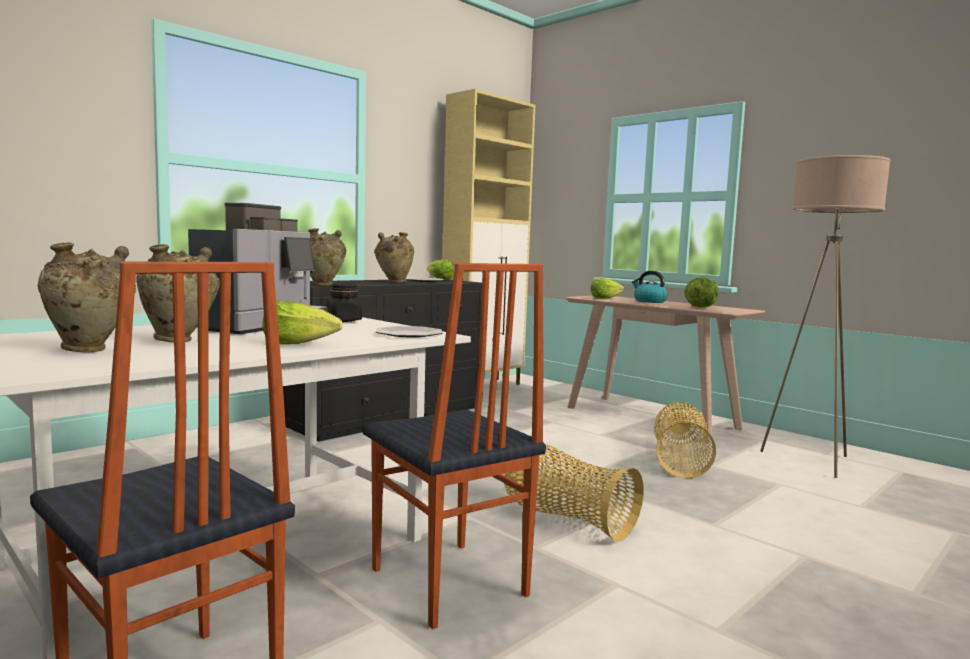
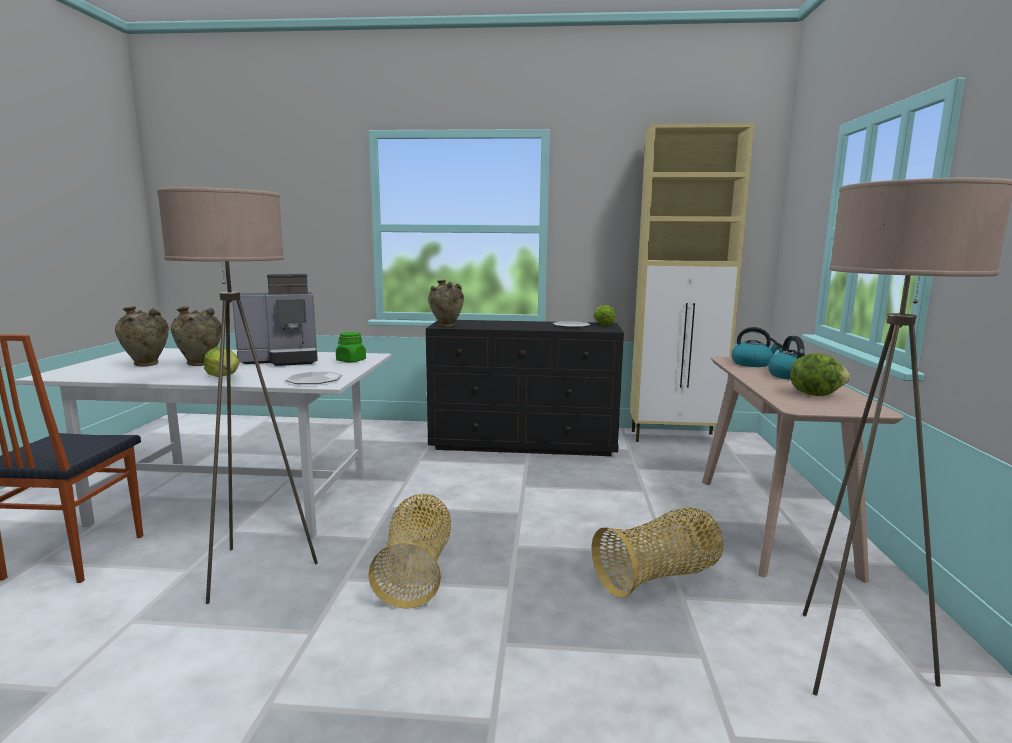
camera: 50 degrees right, 5 degrees up
(344, 320) = (351, 361): black jar -> green jar
(394, 282) = (525, 326): beige vase -> none
(447, 583) = (253, 570): chair -> beige floor lamp
(605, 298) = (752, 364): lettuce -> kettle

